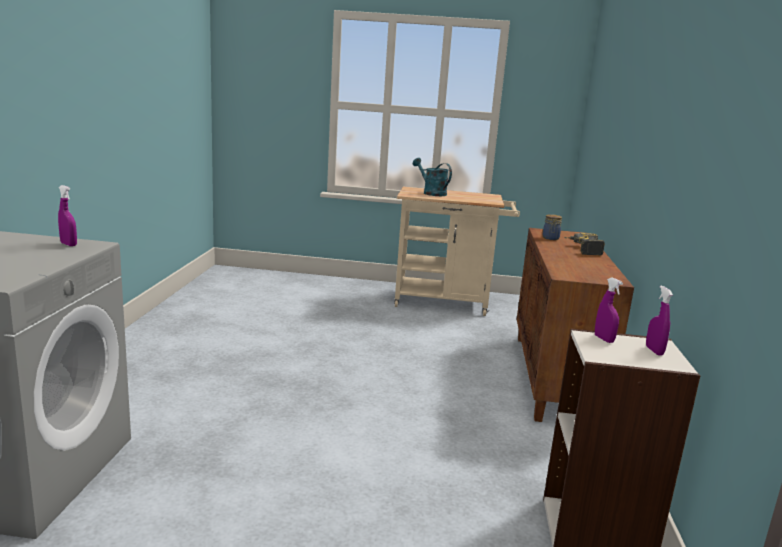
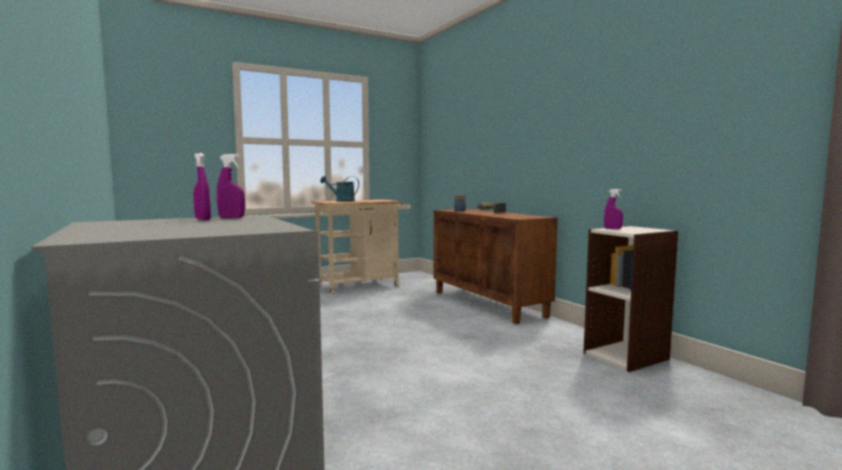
camera: 35 degrees left, 10 degrees down
(654, 351) = (640, 228): purple spray bottle -> purple spray bottle (203, 219)

